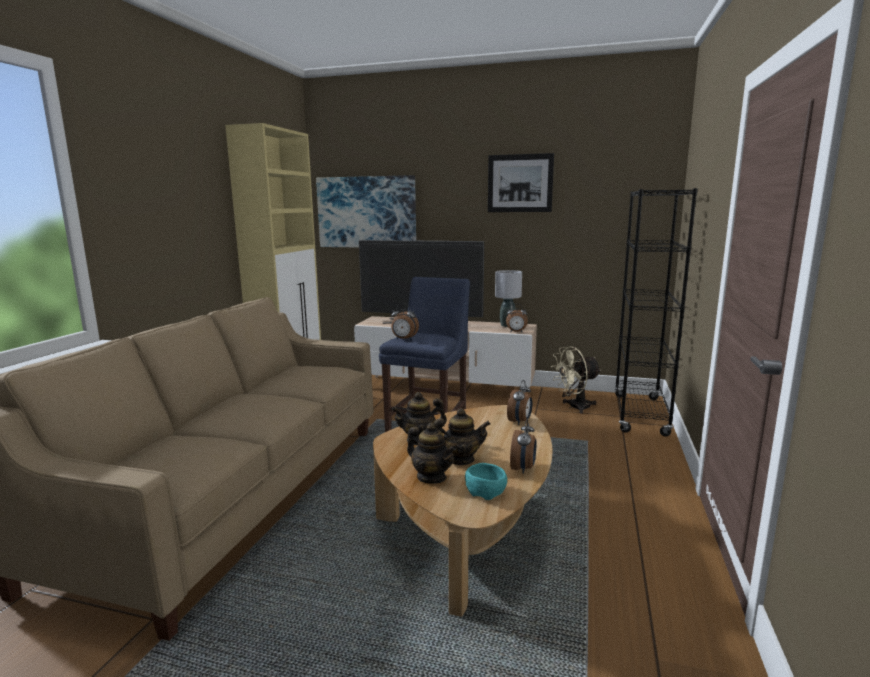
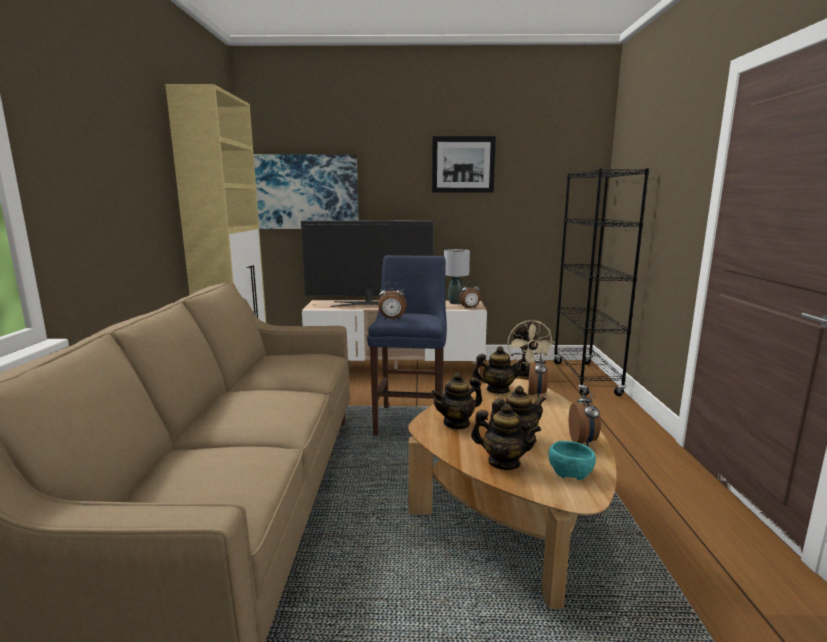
camera: 15 degrees left, 0 degrees up
(484, 414) = (497, 390): none -> teapot
(574, 407) = (526, 376): beige fan -> beige fan turned 60 degrees counterclockwise

